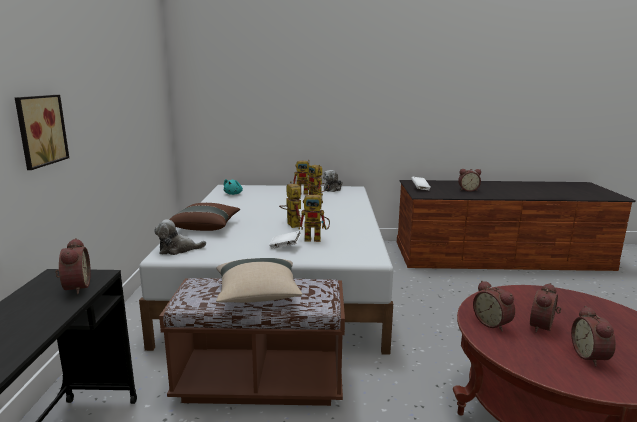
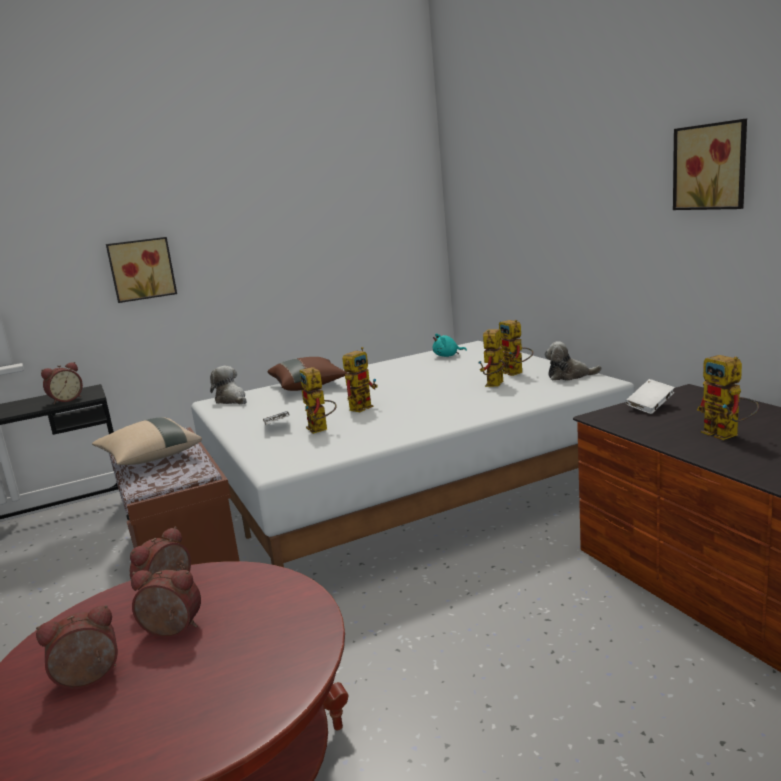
camera: 65 degrees right, 0 degrees up
(413, 77) = (712, 166): none -> picture
(468, 190) = (727, 435): alarm clock -> toy robot

